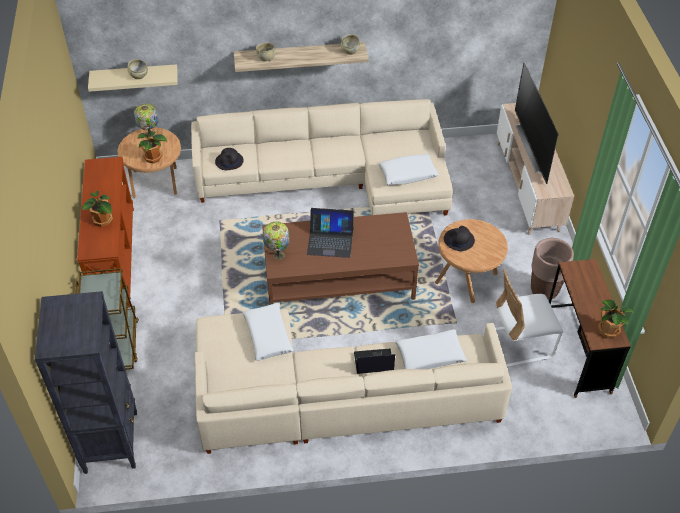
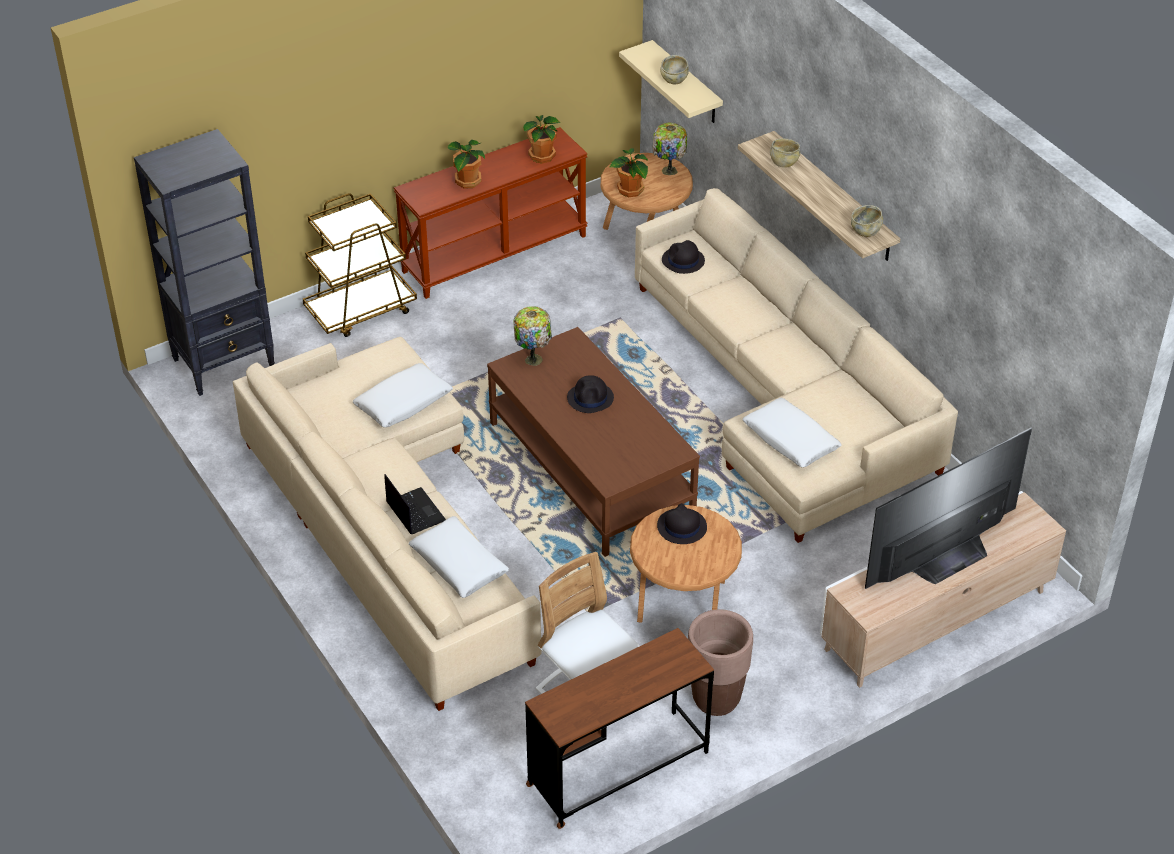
camera: 65 degrees right, 5 degrees down
(330, 241) = (590, 398): laptop -> black hat
(608, 330) = (575, 714): potted plant -> potted plant (543, 156)

